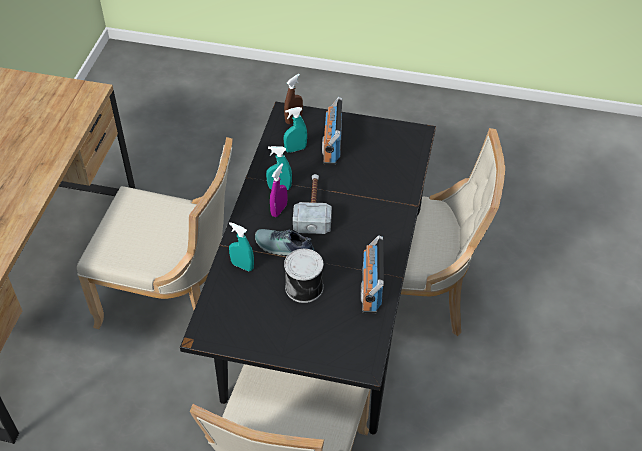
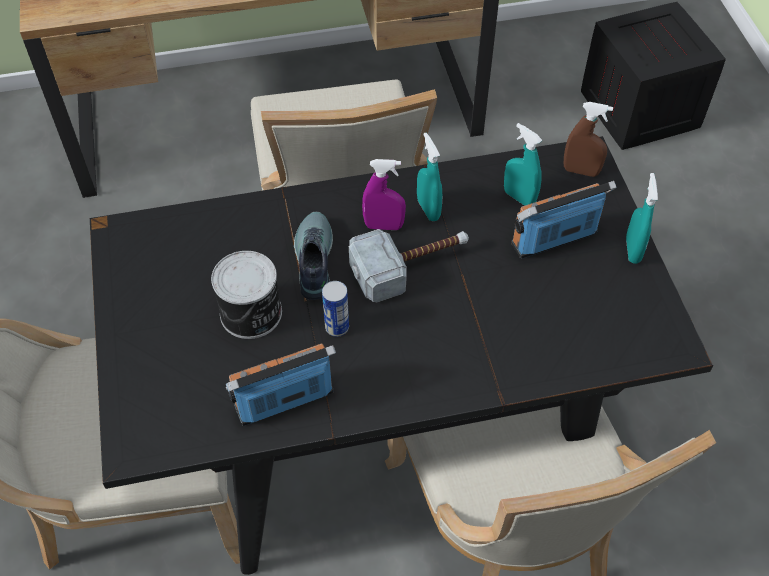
camera: 65 degrees right, 5 degrees up
(175, 114) = (641, 110): none -> crate
(242, 266) = (256, 226): turquoise spray bottle -> turquoise spray bottle (632, 250)
(335, 253) = (337, 327): none -> can

